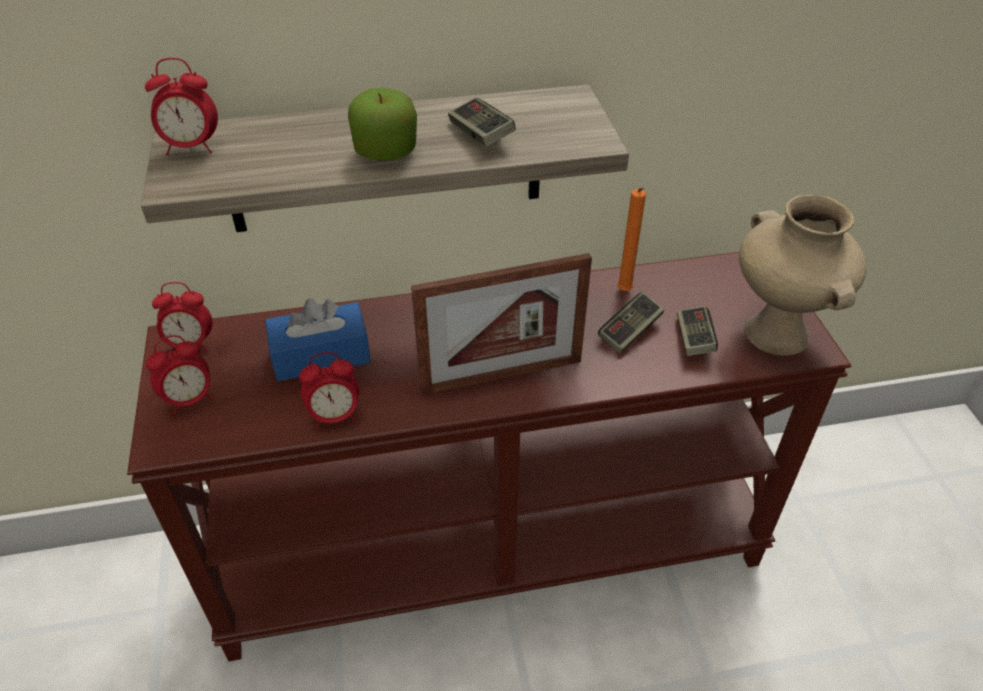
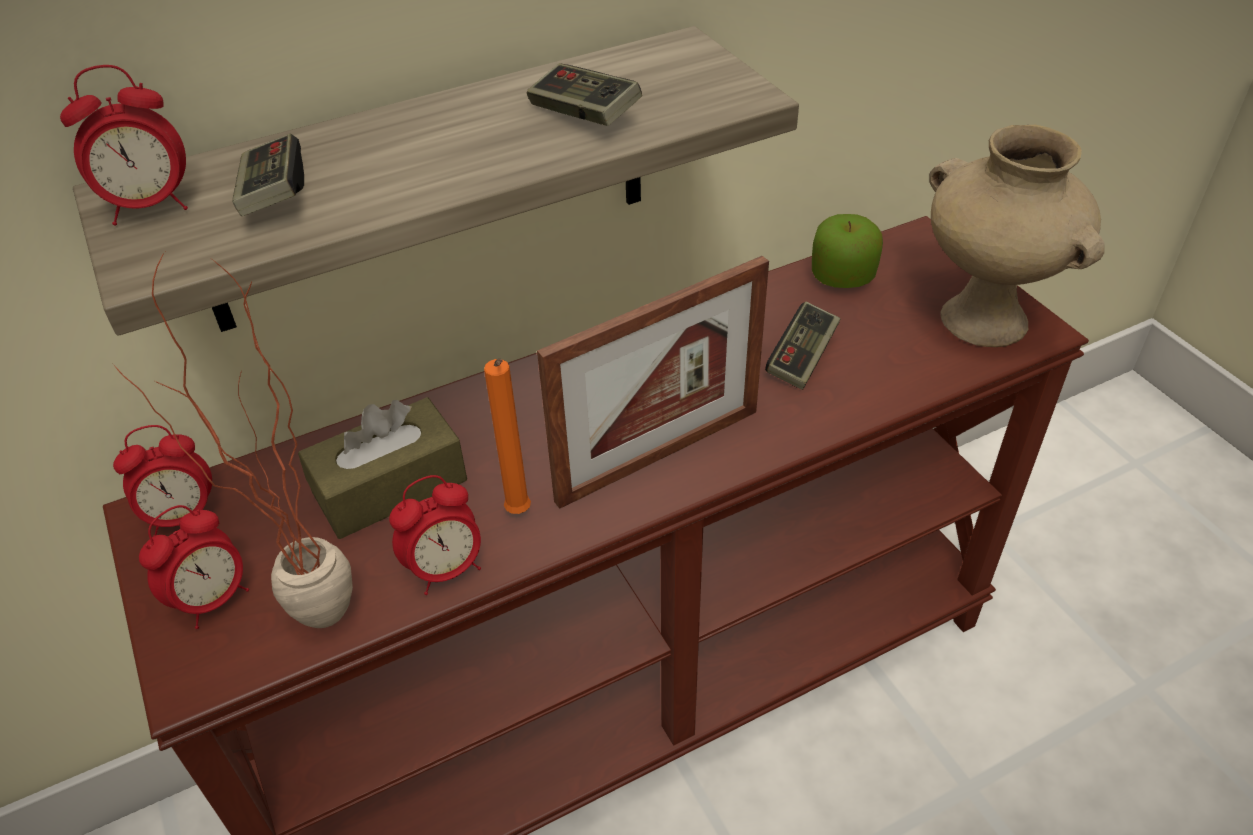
camera: 15 degrees left, 0 degrees up
(239, 434) = (310, 632): none -> potted plant
(321, 355) = (390, 486): blue tissue box -> brown tissue box
(385, 152) = (458, 160): apple -> apple (842, 277)
(624, 292) = (772, 309): orange candle -> orange candle (519, 514)
(694, 339) = (887, 350): game controller -> game controller (274, 195)

